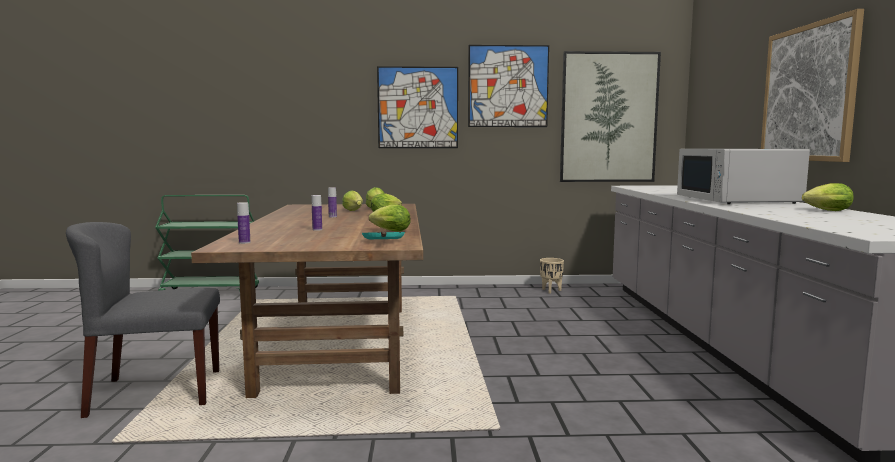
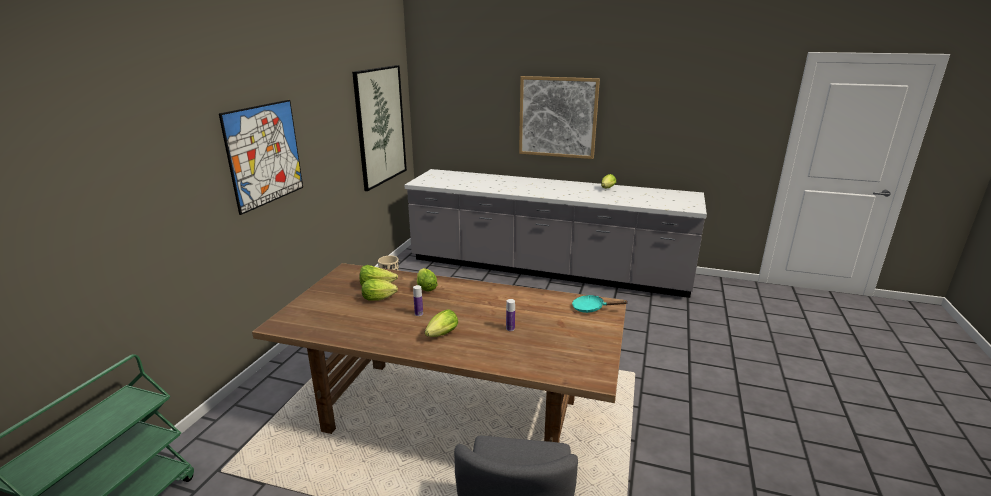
camera: 70 degrees left, 15 degrees up
(244, 242) = (572, 367): bottle -> none
(389, 231) = (537, 300): lettuce -> lettuce (441, 335)
(508, 86) = (325, 112): picture -> none
(736, 200) = (545, 187): white microwave -> none

